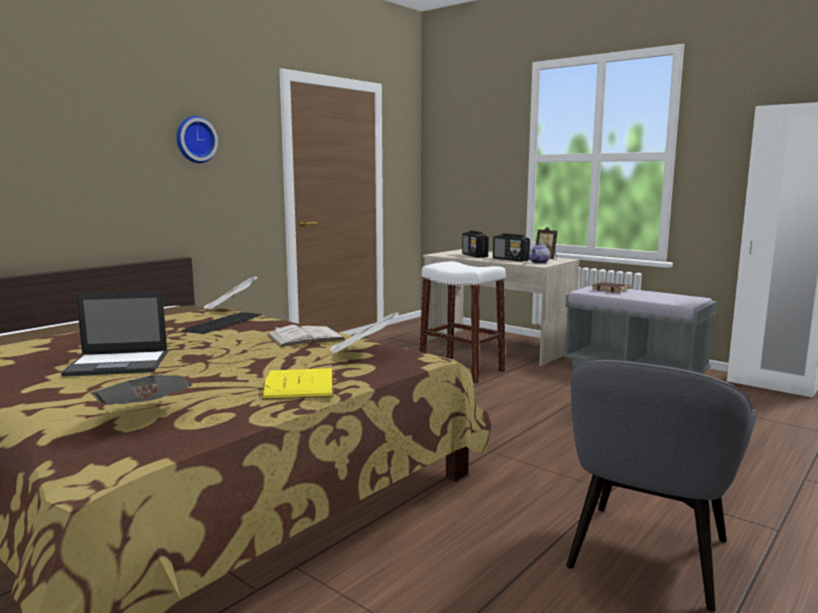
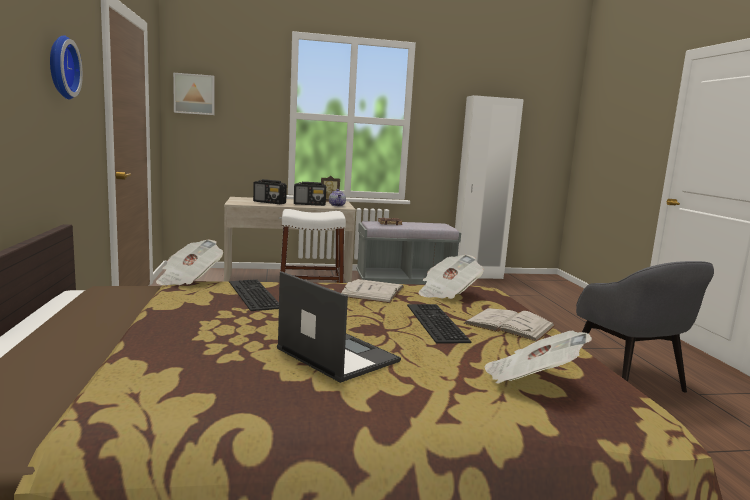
camera: 50 degrees left, 0 degrees up
(119, 364) = (336, 354): laptop -> laptop turned 75 degrees counterclockwise
(253, 366) = (433, 322): none -> keyboard
(299, 384) = (509, 325): yellow book -> white book
(445, 145) = (194, 94): none -> picture

